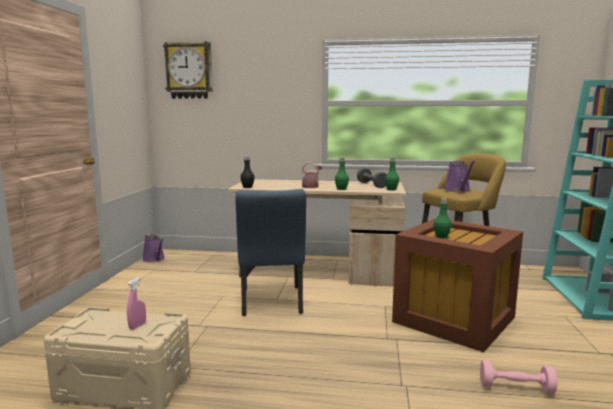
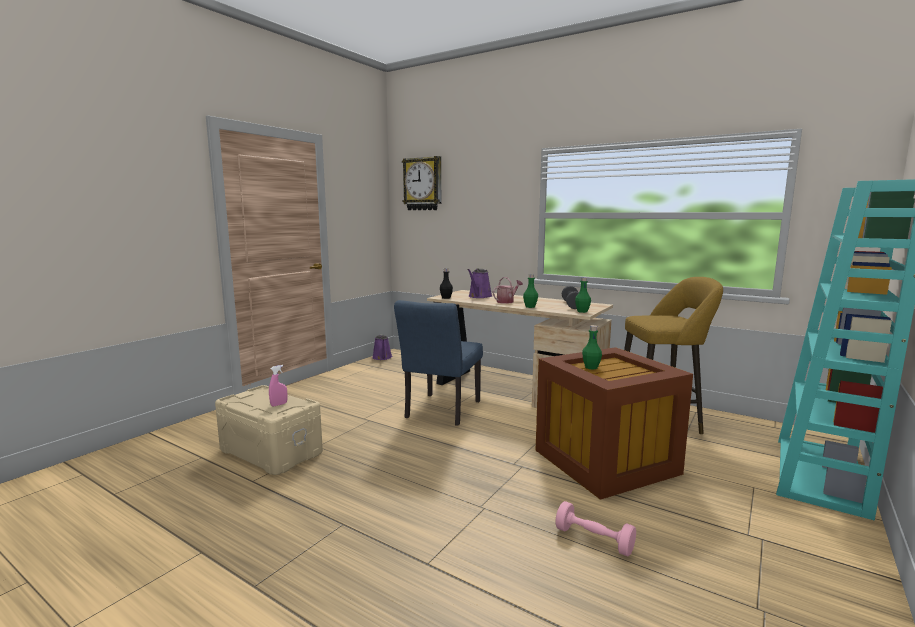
camera: 25 degrees right, 0 degrees up
(458, 190) = (660, 319): purple watering can -> purple watering can (479, 296)

